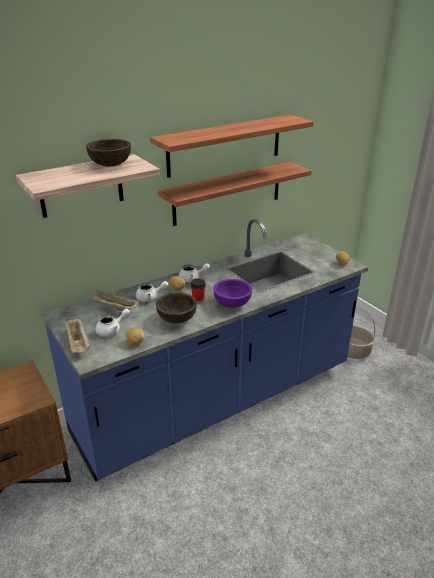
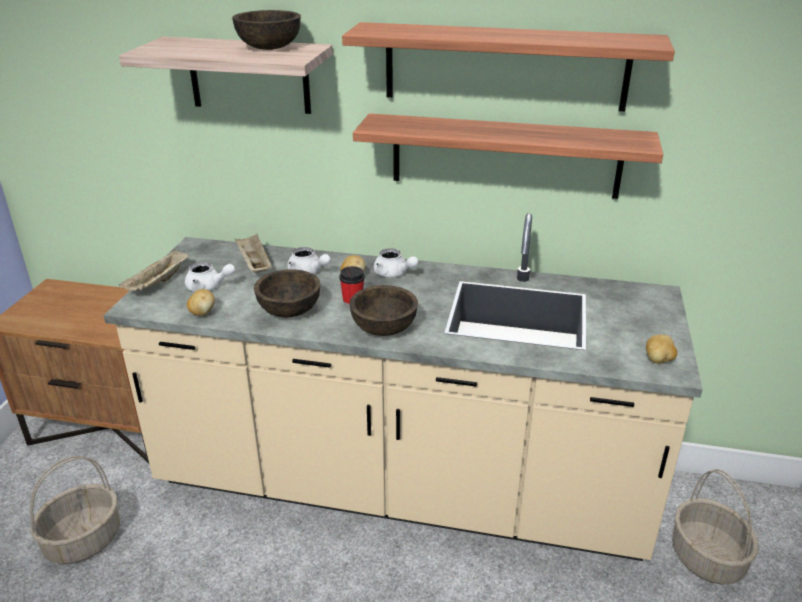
camera: 45 degrees right, 0 degrees up
(88, 544) = (84, 539): none -> basket
(217, 400) = (401, 487): blue counter -> beige counter
(232, 303) = (384, 328): purple bowl -> brown bowl

